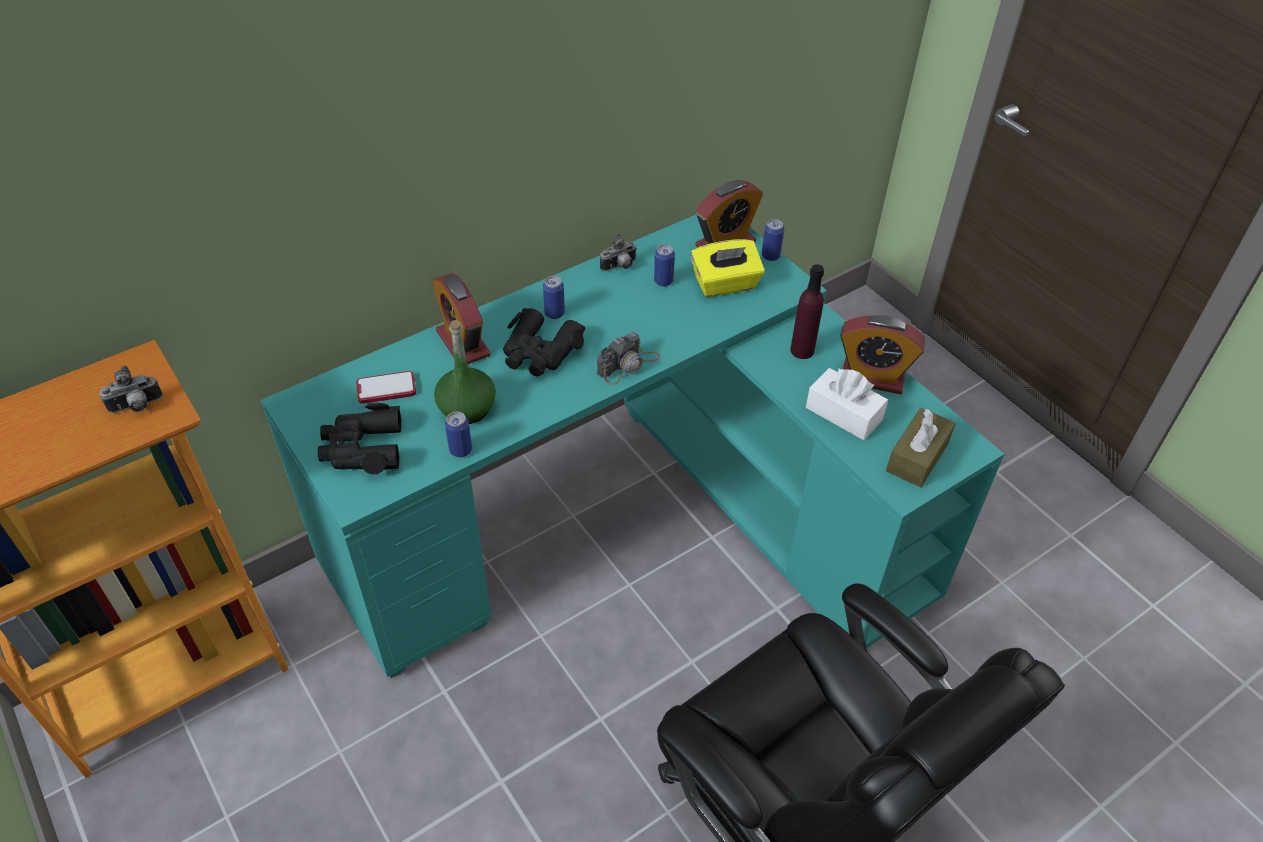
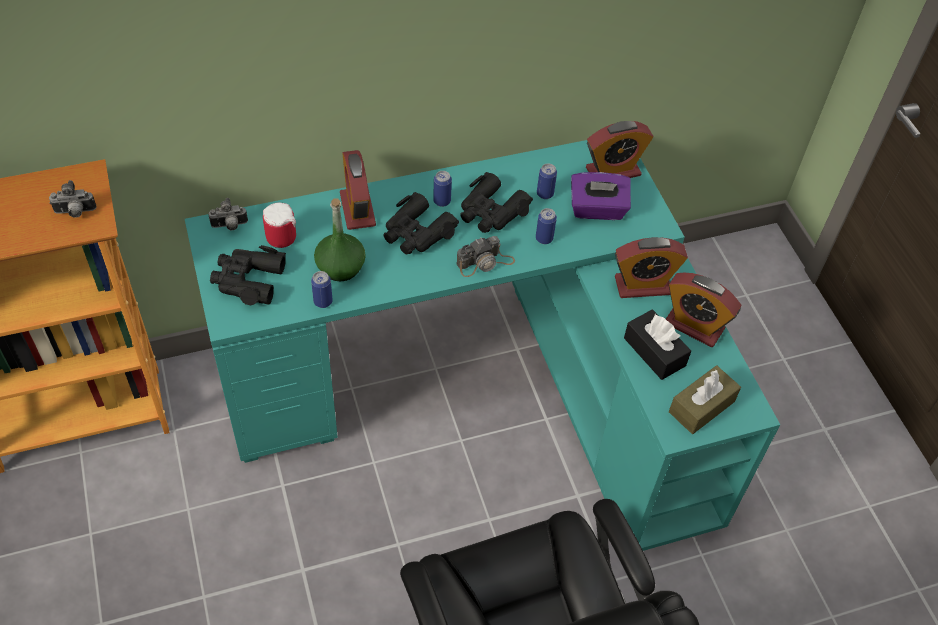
camera: 15 degrees right, 5 degrees up
(386, 389) = (283, 234): phone -> mug
(613, 312) = (491, 211): none -> black binoculars
(620, 267) = (513, 172): camera -> camera (230, 226)
(725, 284) = (597, 210): yellow tissue box -> purple tissue box
(770, 256) = (648, 192): can -> can (544, 238)
(802, 350) = (642, 285): purple bottle -> alarm clock
(843, 413) = (654, 352): white tissue box -> black tissue box

